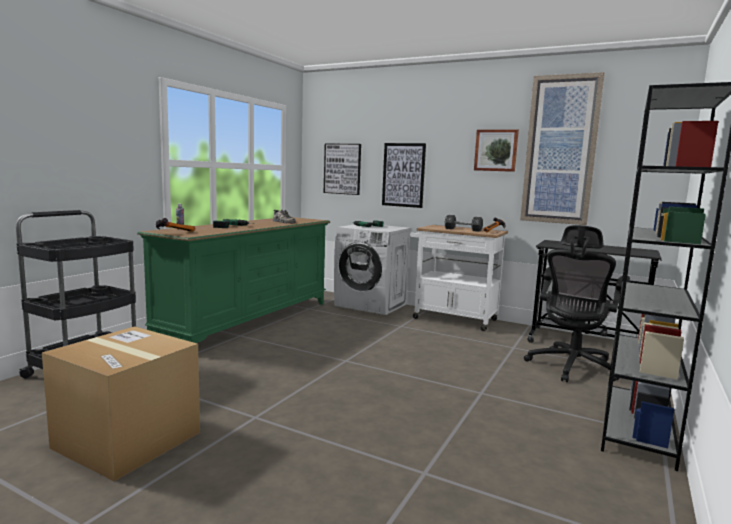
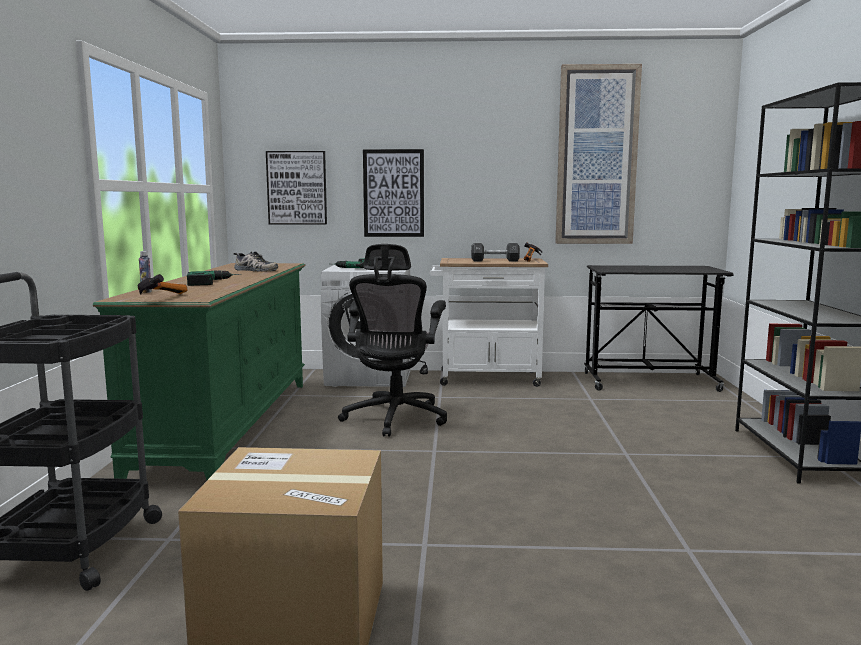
camera: 25 degrees left, 0 degrees up
(496, 150) = (519, 157): picture -> none
(572, 367) = (670, 408): office chair -> office chair (395, 419)

